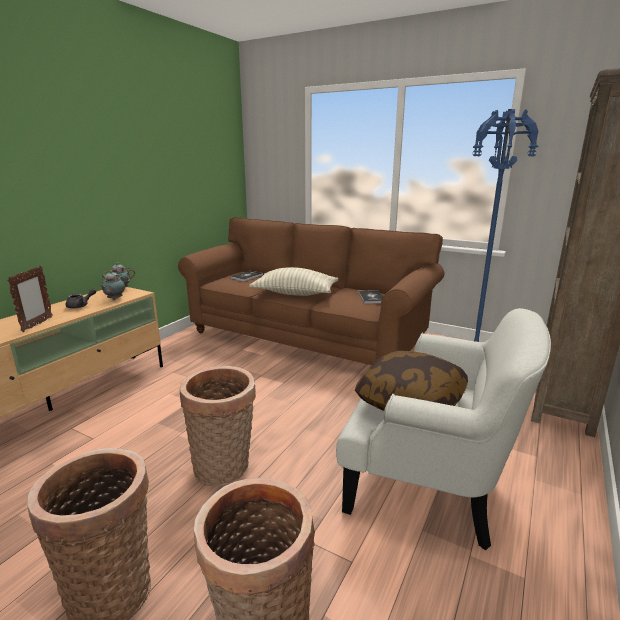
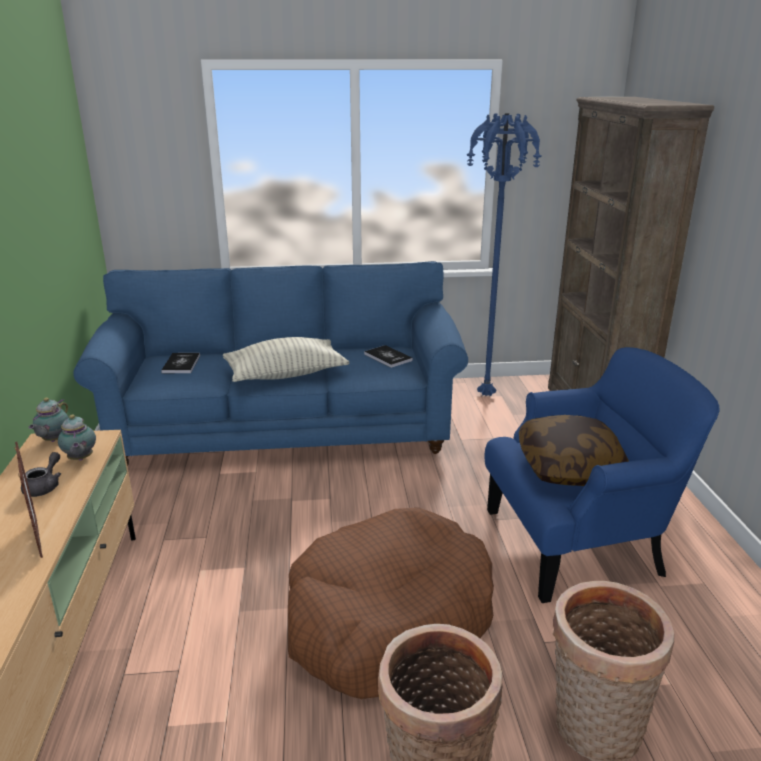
camera: 35 degrees left, 5 degrees up
(225, 468) = (389, 620): basket -> brown dog bed
(306, 337) = (285, 429): brown sofa -> blue sofa
(429, 483) = (578, 543): white armchair -> blue armchair

